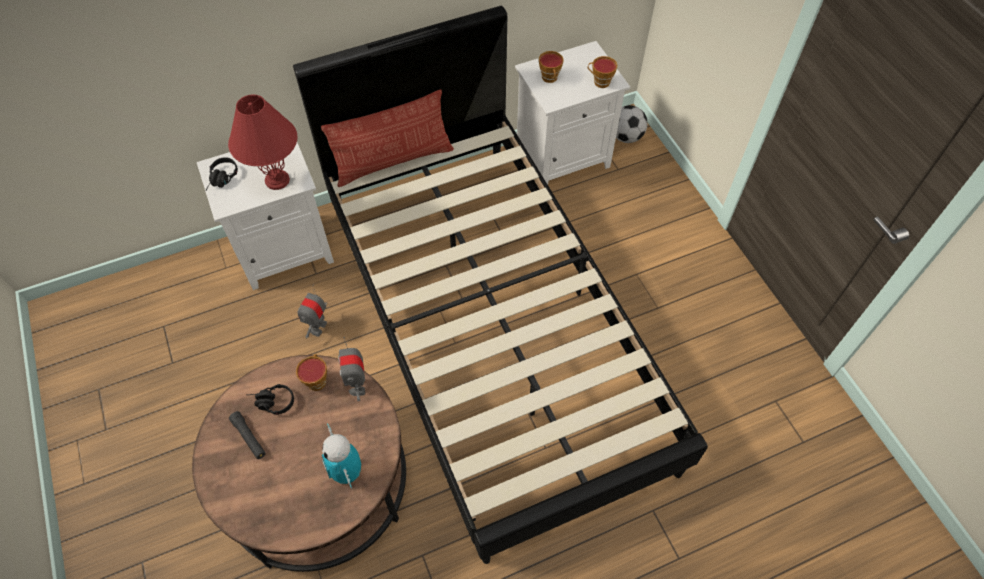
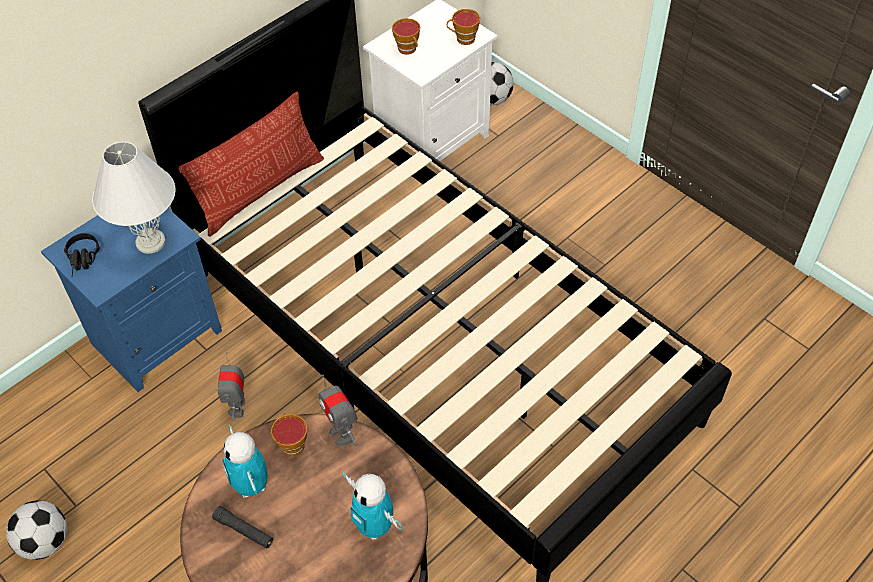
camera: 20 degrees left, 5 degrees down
(140, 382) = (45, 542): none -> football
(271, 403) = (251, 486): black headphones -> toy robot
(278, 180) = (151, 242): red table lamp -> white table lamp
(286, 249) = (157, 335): white nightstand -> blue nightstand

